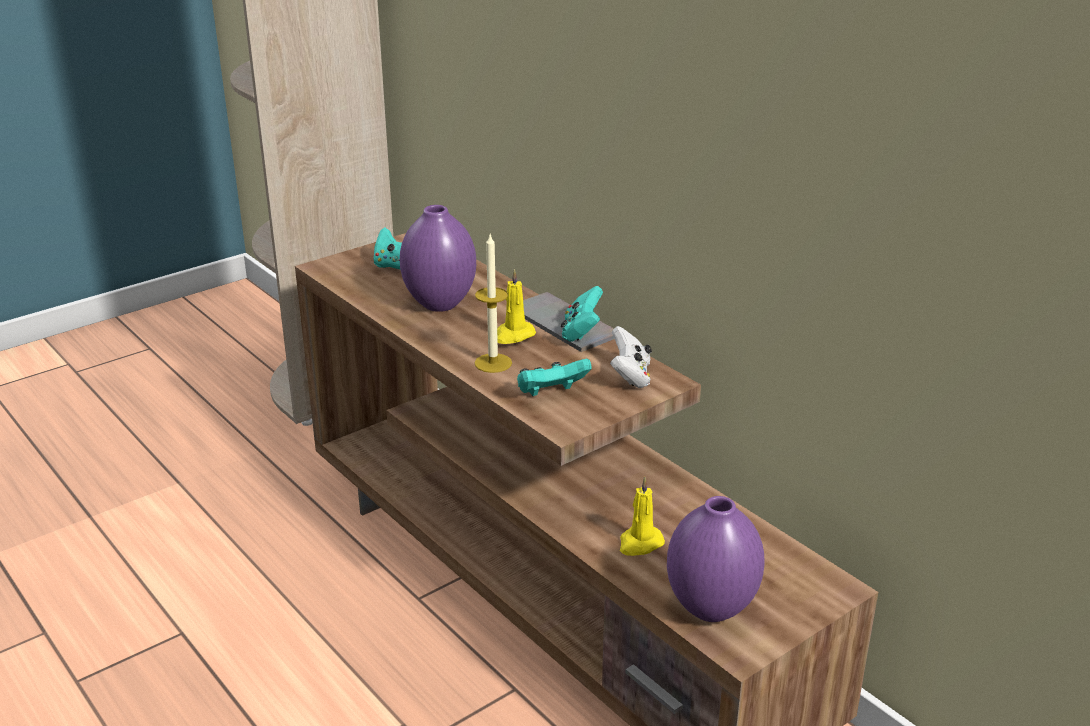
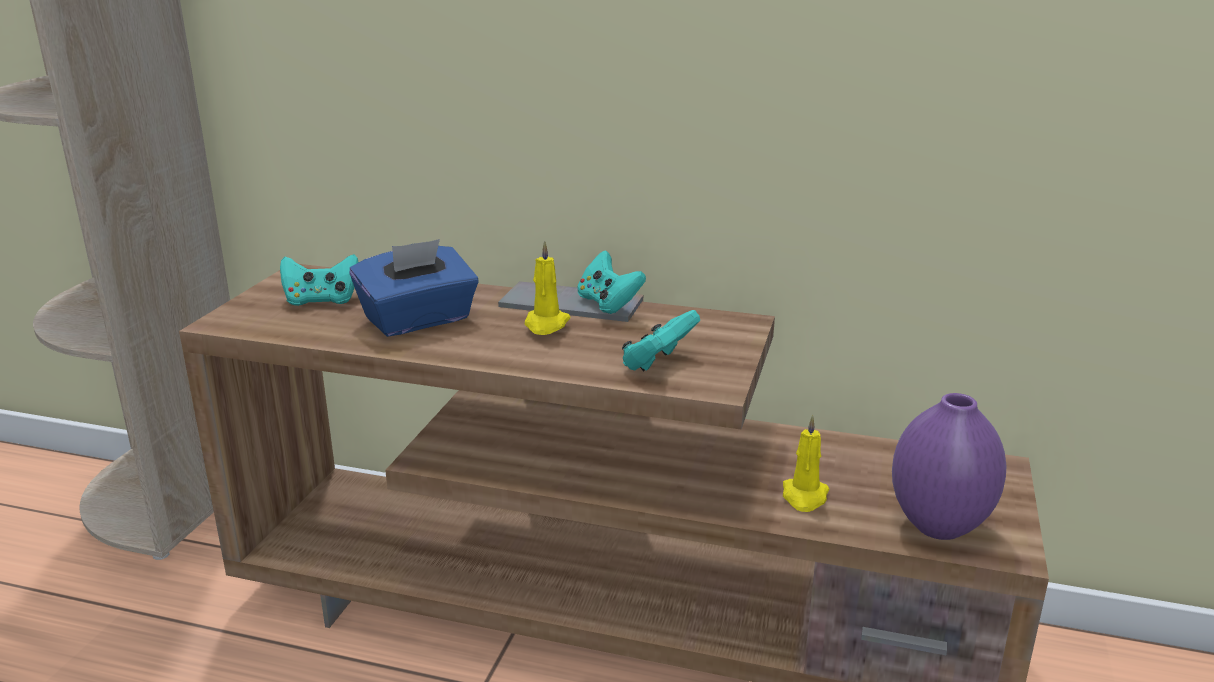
camera: 35 degrees left, 5 degrees down
(441, 304) = (418, 320): purple vase -> blue tissue box
(493, 363) = (558, 355): candle -> none
(630, 376) = (706, 327): white game controller -> none

